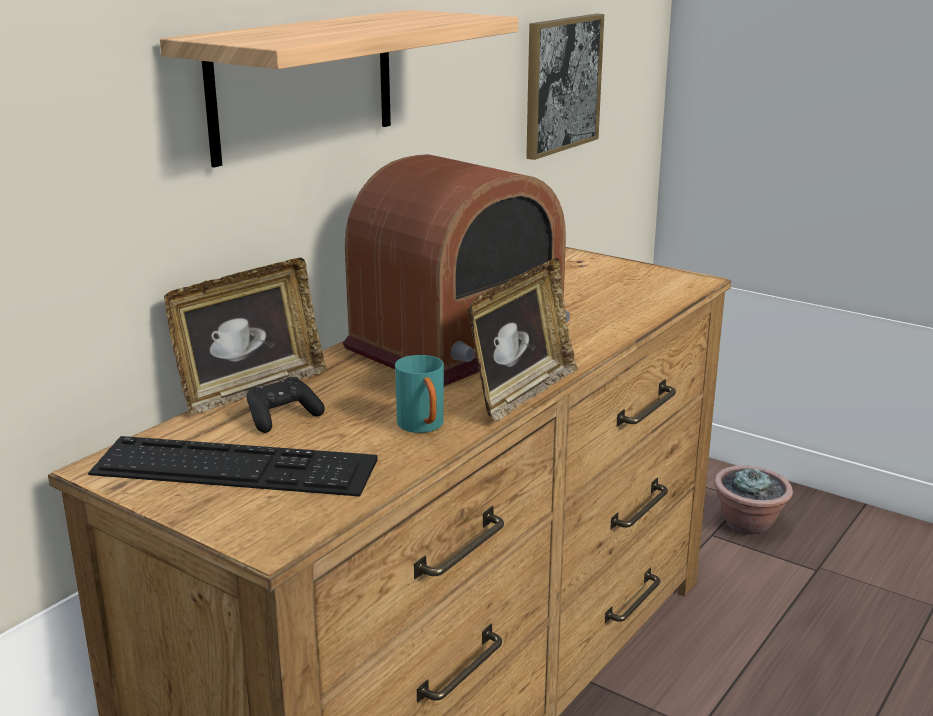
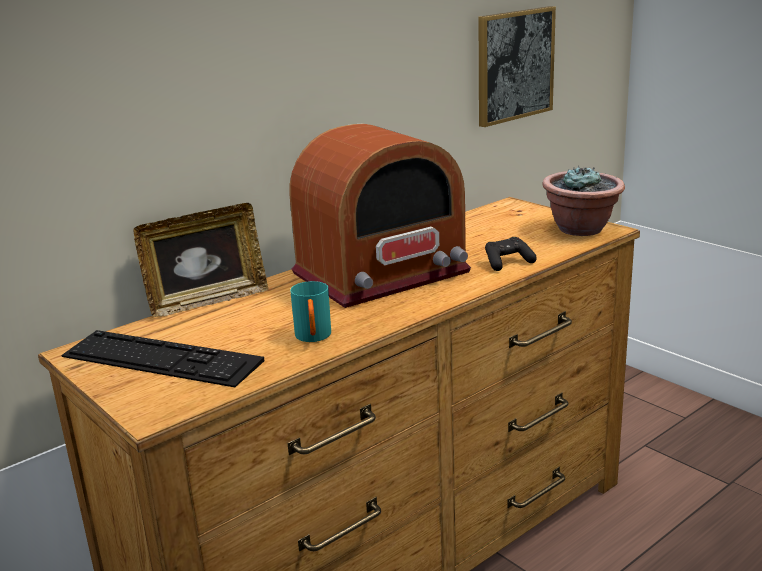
camera: 15 degrees right, 0 degrees up
(282, 417) = (216, 324): black game controller -> black game controller (507, 263)
(304, 84) = (257, 70): shelf -> none
(521, 393) = (404, 316): picture frame -> none
(748, 525) = (680, 439): potted plant -> potted plant (581, 229)

